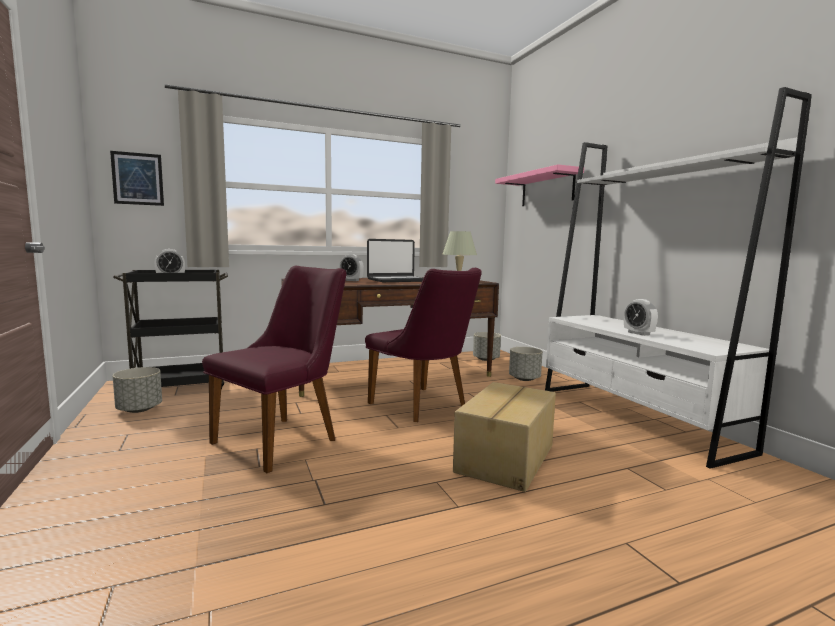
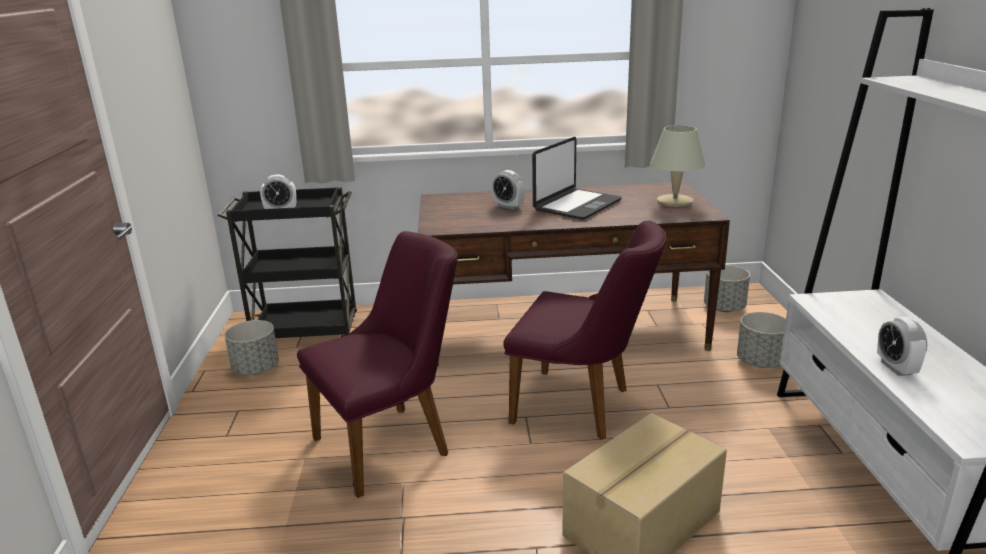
camera: 20 degrees right, 15 degrees up
(138, 179) = (239, 71): picture -> none
(397, 280) = (576, 205): laptop -> laptop turned 45 degrees counterclockwise
(424, 406) = (582, 406): purple chair -> purple chair turned 45 degrees counterclockwise
(547, 189) = (845, 49): pink shelf -> none

